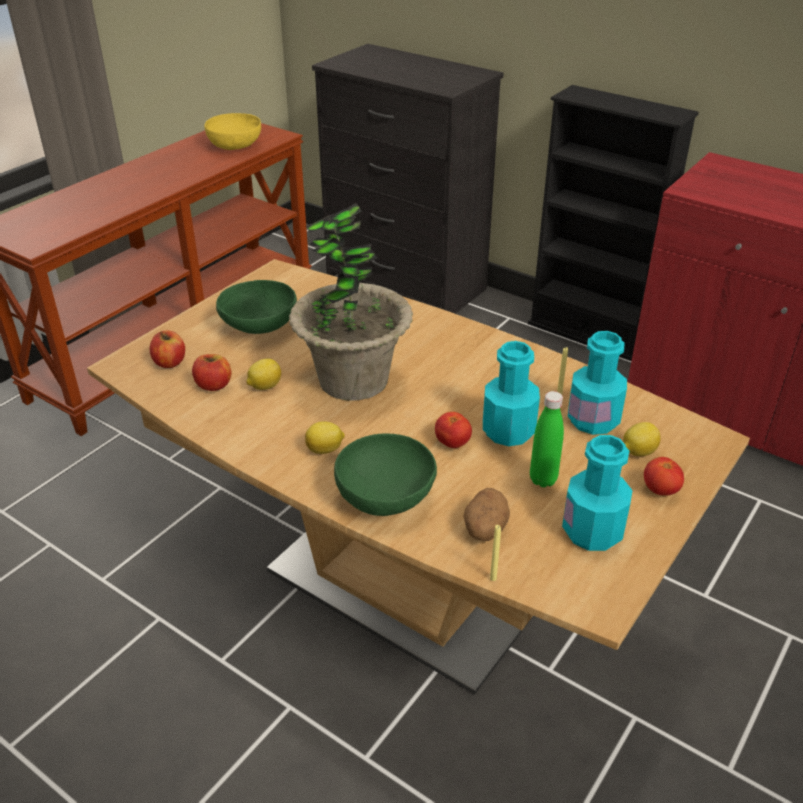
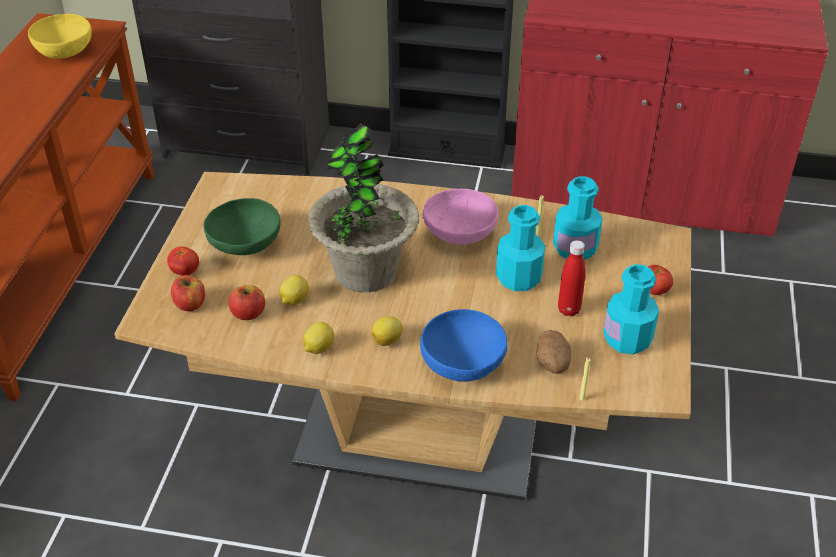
camera: 25 degrees left, 5 degrees up
(386, 497) = (463, 363): green bowl -> blue bowl
(452, 443) = (483, 302): tomato -> tomato (185, 272)
(474, 373) = (459, 235): none -> pink bowl
(543, 479) = (569, 310): green bottle -> red bottle
(638, 452) = (622, 265): lemon -> lemon (318, 348)

